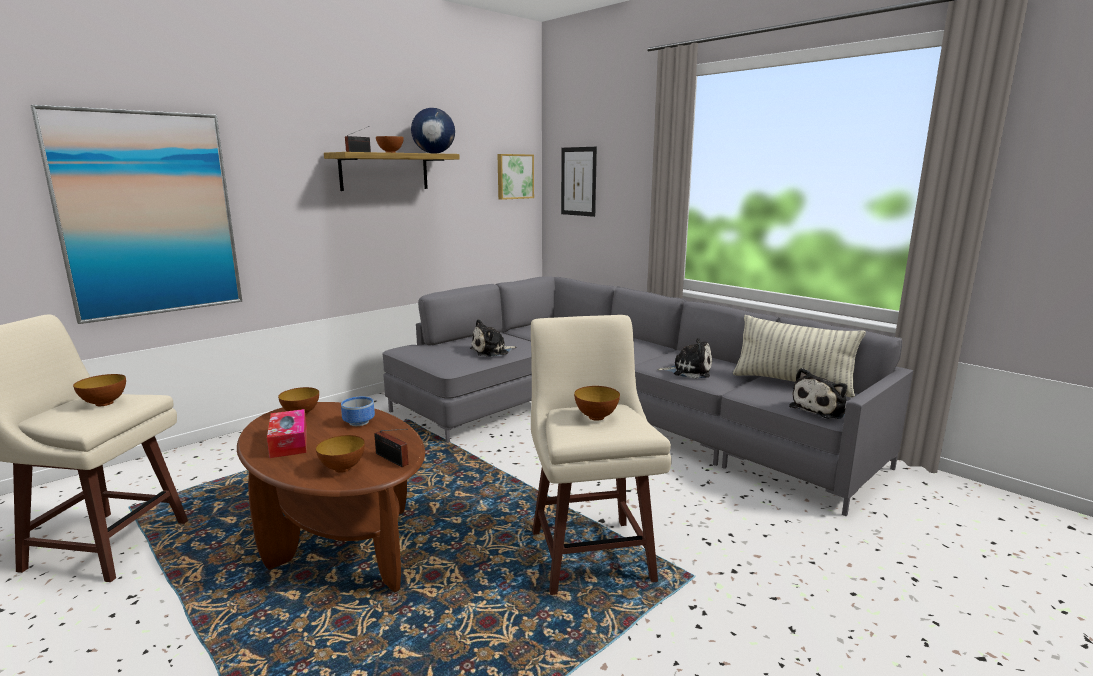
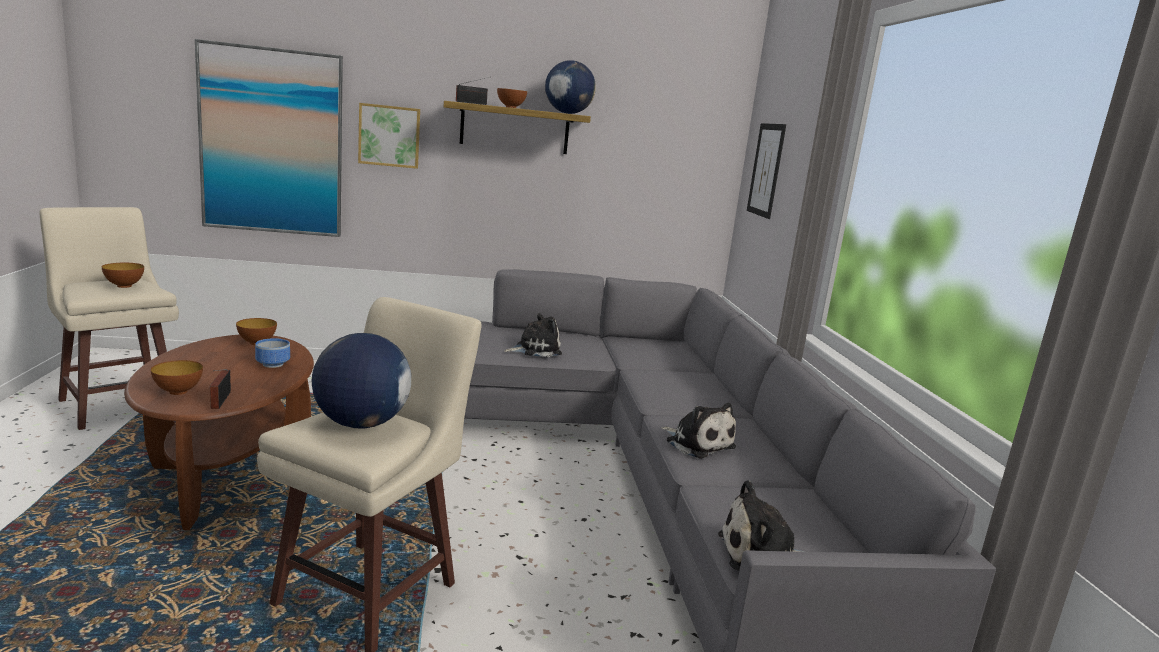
camera: 35 degrees right, 0 degrees up
(289, 442) = (199, 359): tissue box -> none
(492, 351) = (535, 349): plush toy -> plush toy turned 150 degrees clockwise
(514, 176) = (697, 154): picture -> picture (389, 136)
(596, 417) = (361, 424): bowl -> globe
(792, 383) = (804, 512): pillow -> none

